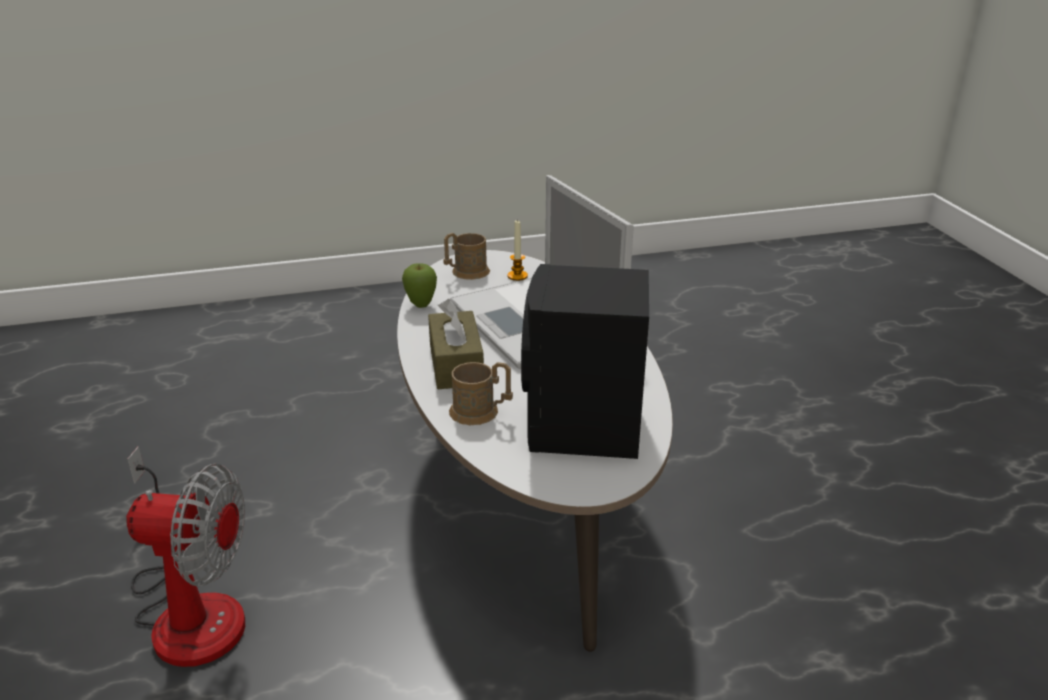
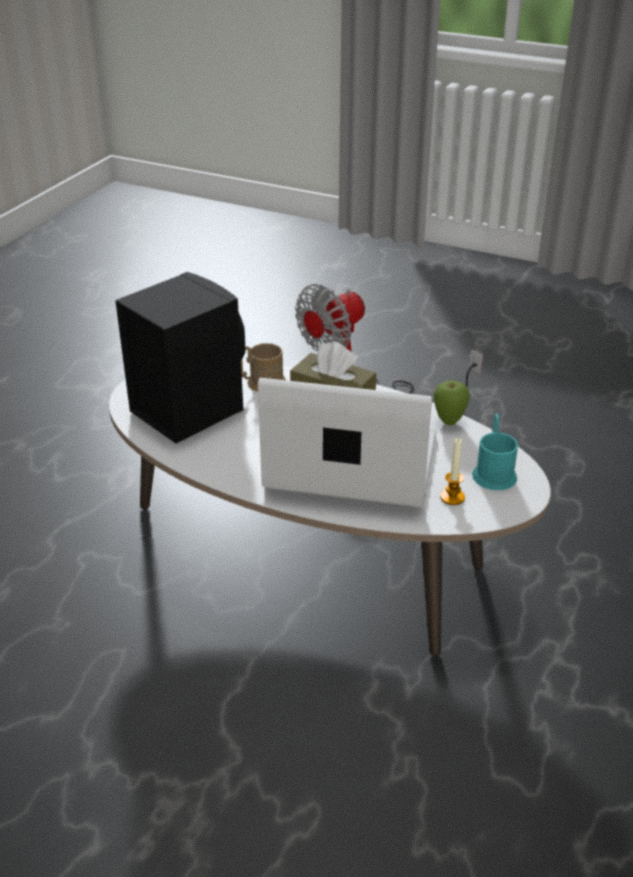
camera: 130 degrees right, 5 degrees up
(466, 272) = (493, 472): brown mug -> turquoise mug

